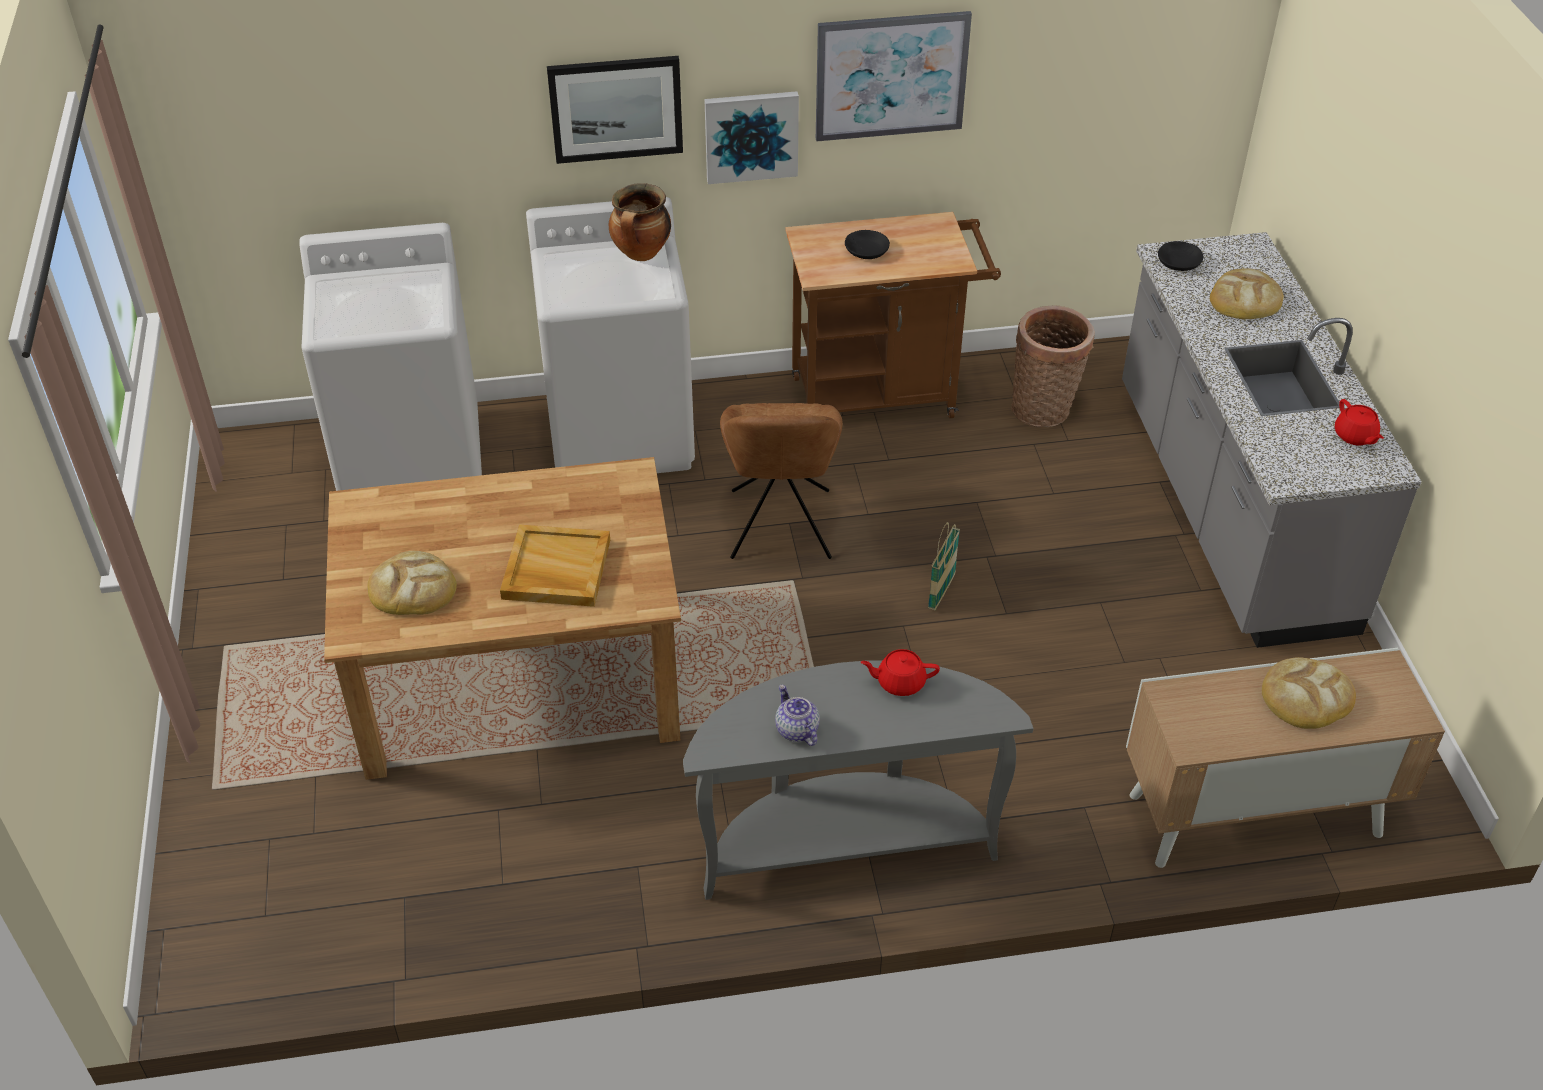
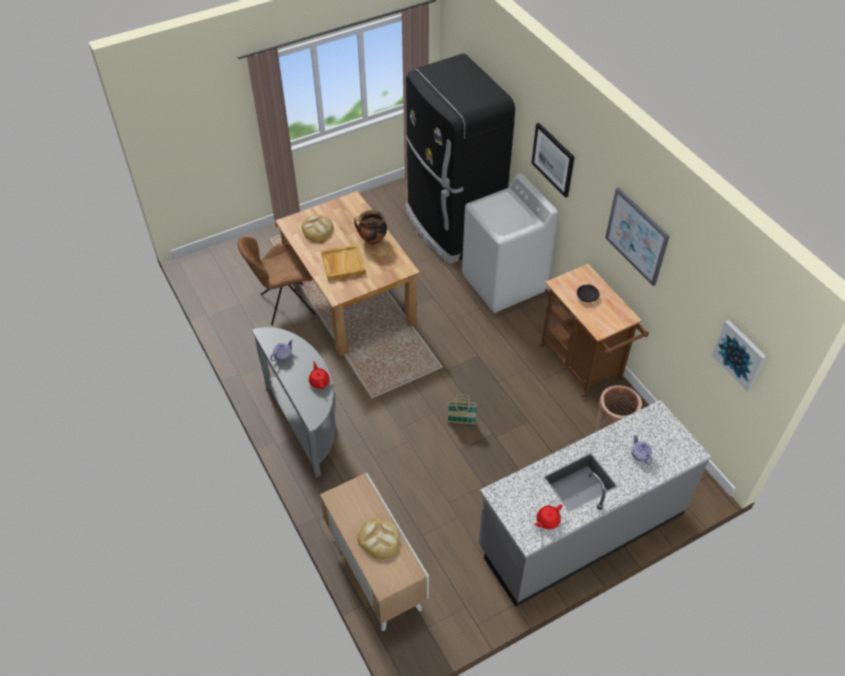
camera: 70 degrees right, 5 degrees up
(413, 461) = (452, 227): white washing machine -> black fridge
(641, 254) = (524, 219): cooking pot -> cooking pot (372, 240)
(751, 136) = (588, 214): picture -> picture (739, 354)
(780, 528) = (473, 353): brown chair -> brown chair (285, 304)
(1179, 262) = (655, 420): black bowl -> none
(1245, 299) = (639, 455): bread -> teapot

